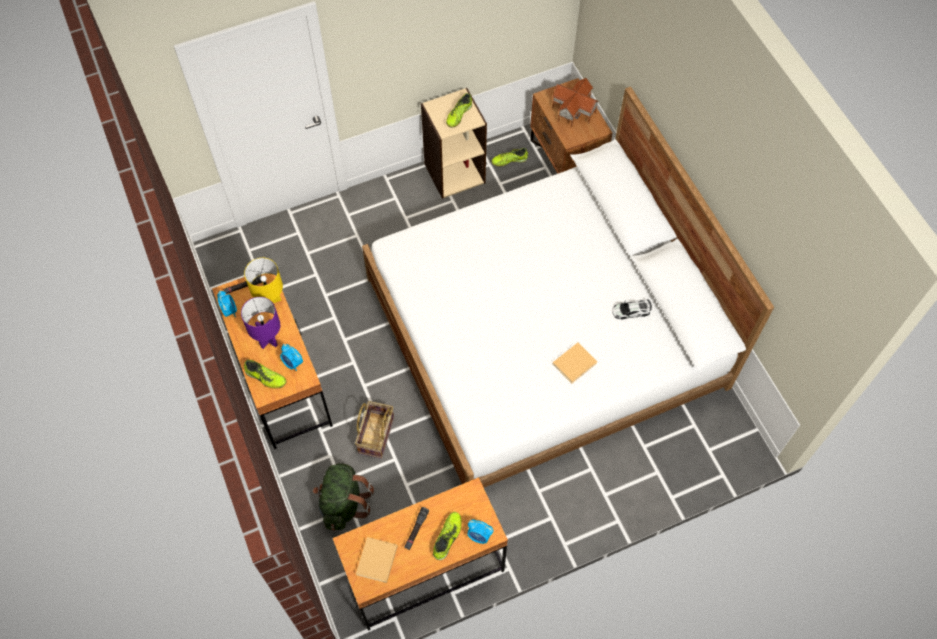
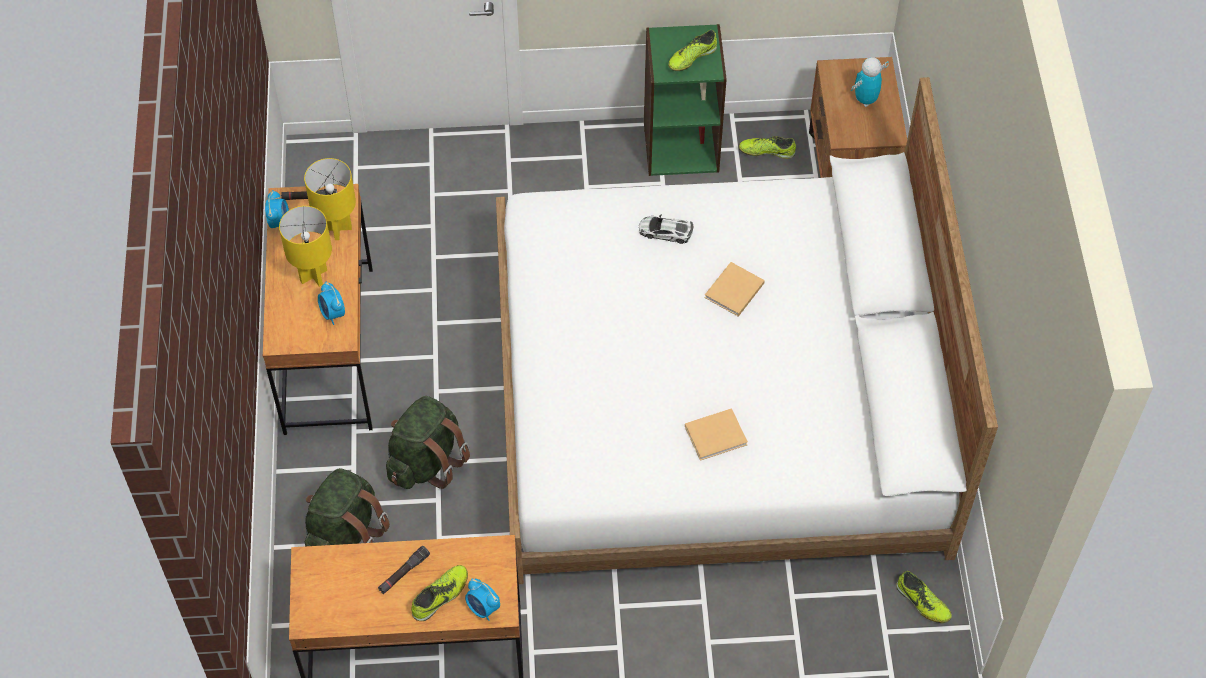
camera: 20 degrees right, 5 degrees down
(265, 377) = (290, 321): shoe -> shoe (922, 602)
(269, 340) = (314, 276): purple table lamp -> yellow table lamp
(376, 561) = (335, 595): beige book -> beige book (733, 291)
(377, 435) = (426, 461): basket -> green backpack
(454, 173) = (681, 146): beige bookcase -> green bookcase
(574, 111) = (865, 100): toy house -> toy robot
(631, 311) = (826, 391): toy car -> toy car (665, 232)

